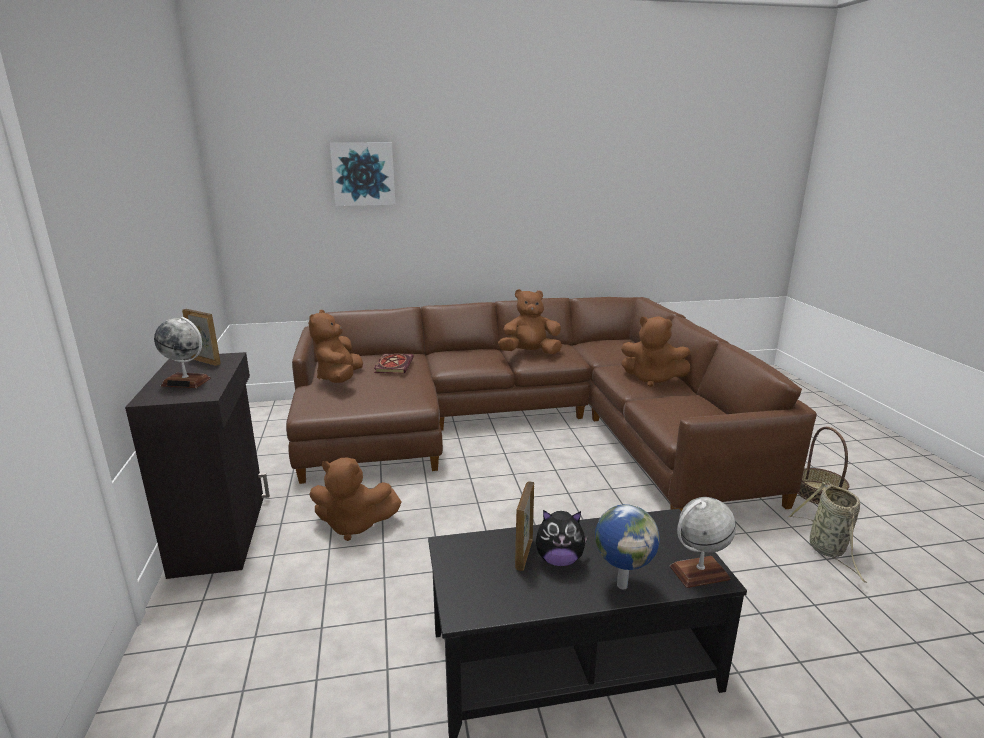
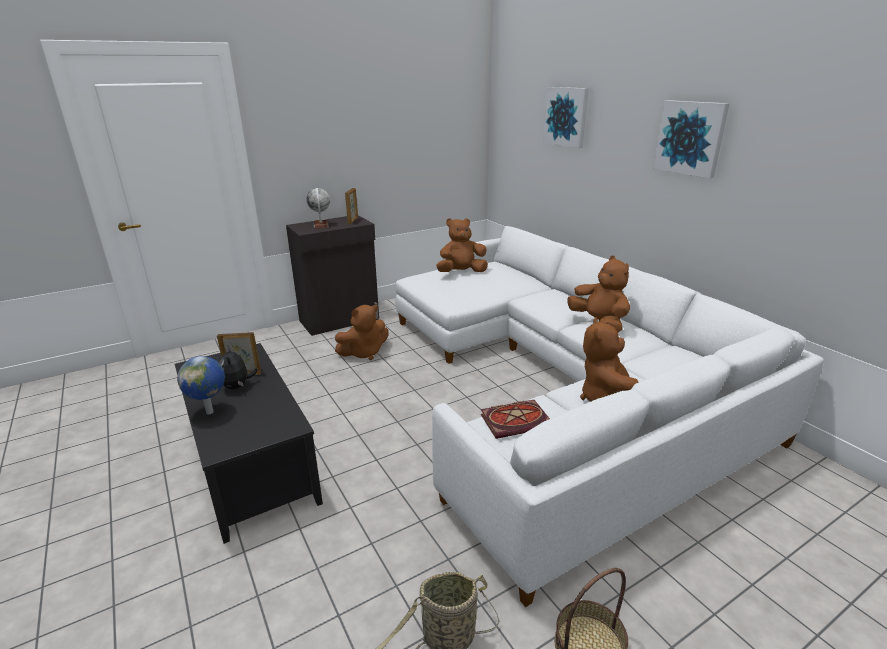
camera: 70 degrees right, 5 degrees up
(354, 525) = (364, 353): brown plush toy -> brown plush toy turned 105 degrees counterclockwise
(393, 365) = (500, 280): book -> book (516, 420)
(518, 180) = (690, 138): none -> picture
(525, 425) = (559, 386): brown sofa -> white sofa
(699, 573) = (223, 443): globe -> none

